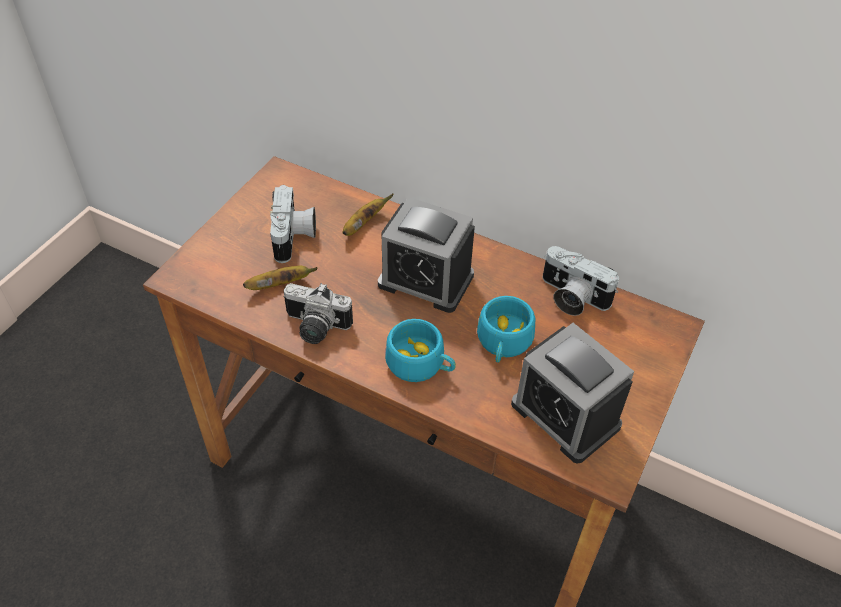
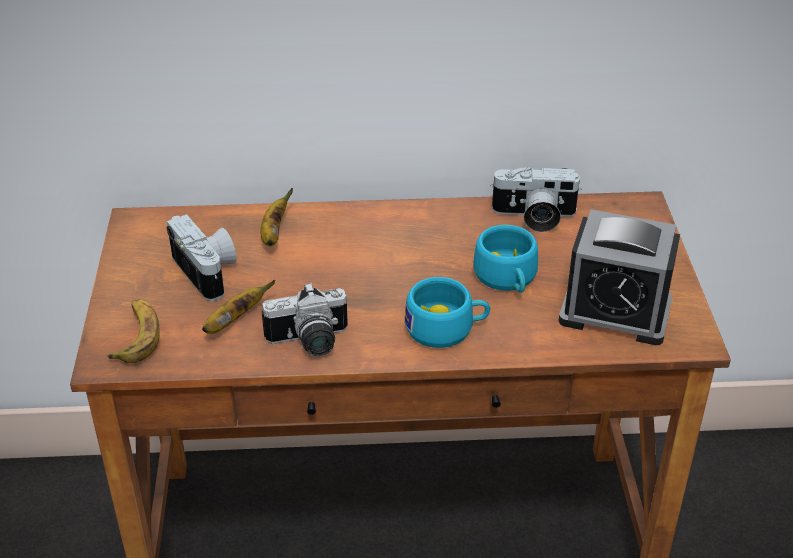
camera: 30 degrees left, 10 degrees down
(209, 267) = (136, 336): none -> banana
(426, 280) = (384, 256): alarm clock -> none

